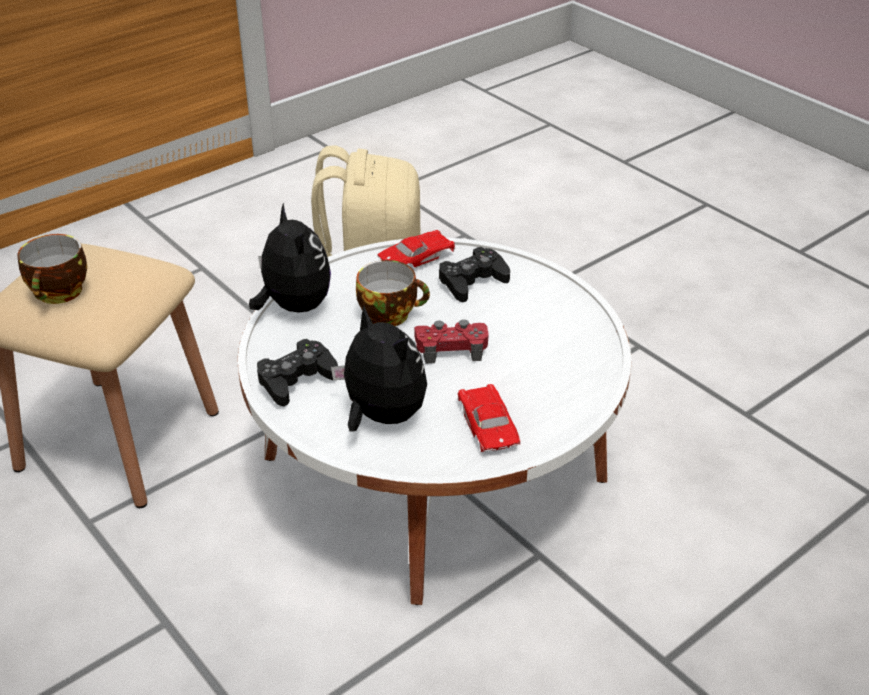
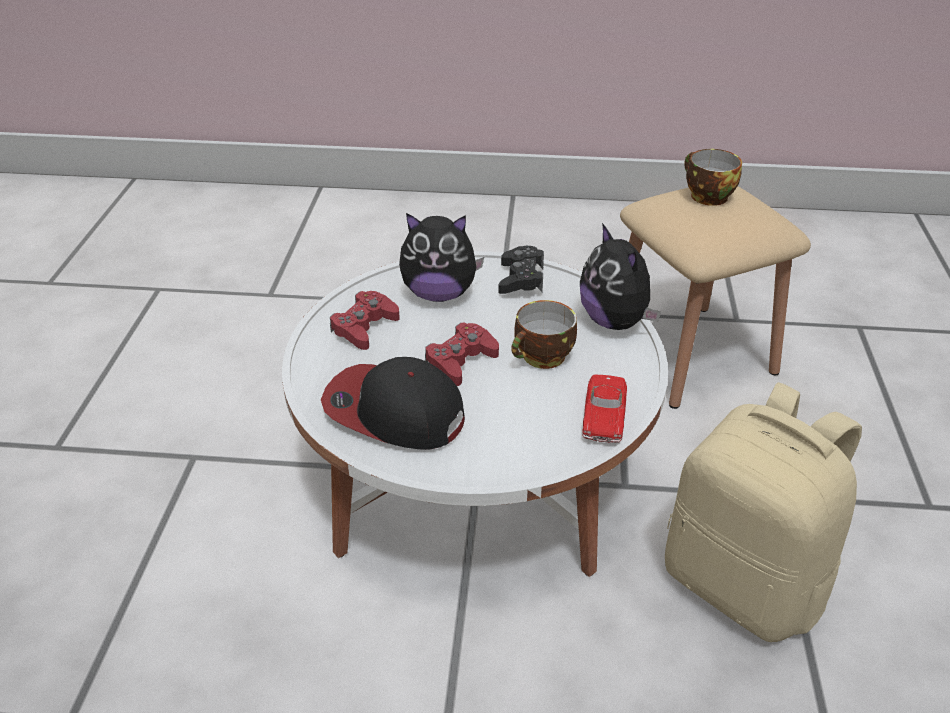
camera: 135 degrees right, 0 degrees up
(293, 306) = (615, 321): plush toy -> plush toy turned 45 degrees clockwise
(472, 281) = (528, 426): black game controller -> none
(488, 424) = (364, 327): red toy car -> red game controller
(552, 336) = (393, 411): none -> cap

